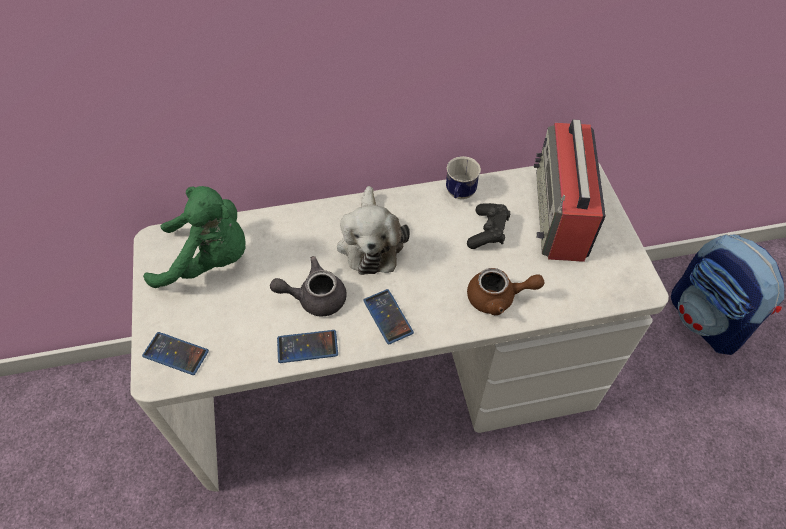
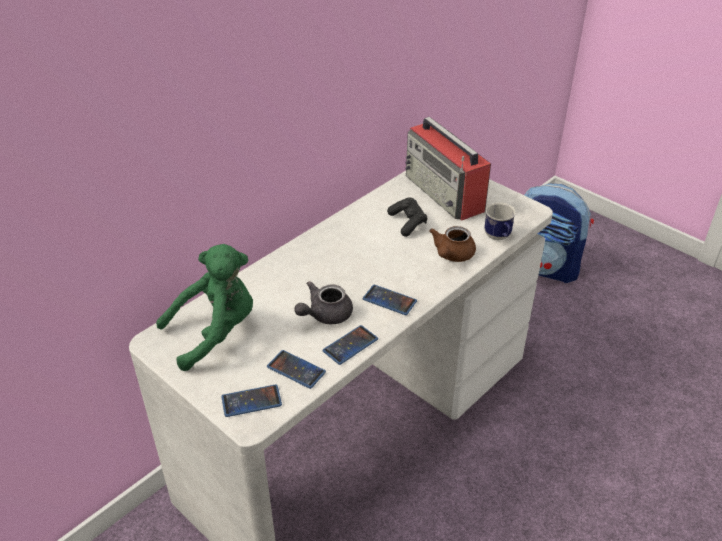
camera: 35 degrees left, 15 degrees down
(239, 344) = (296, 370): none -> phone
(371, 242) = (332, 264): plush toy -> none
(459, 195) = (366, 210): mug -> mug (499, 238)
(498, 298) = (451, 255): brown teapot -> brown teapot turned 150 degrees clockwise

